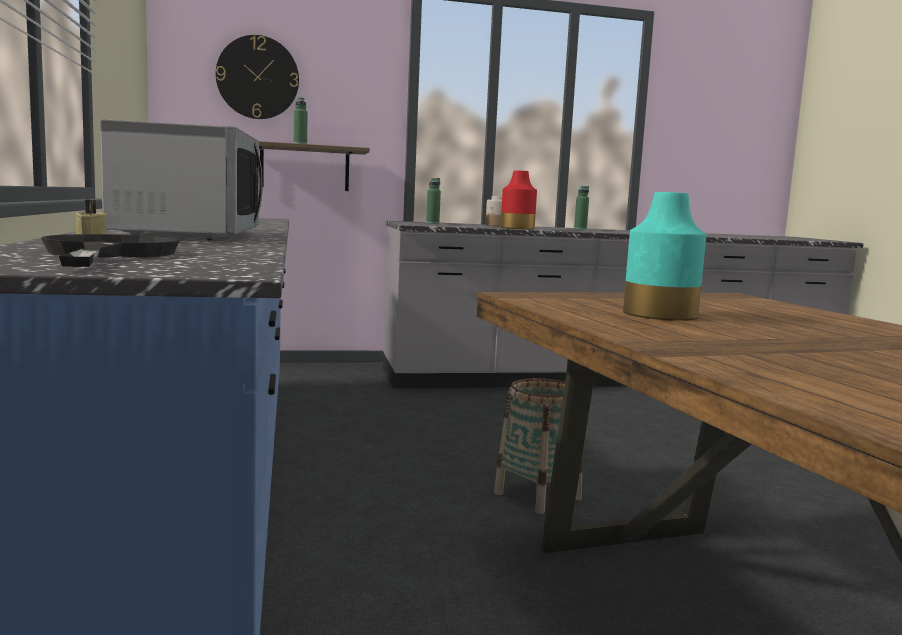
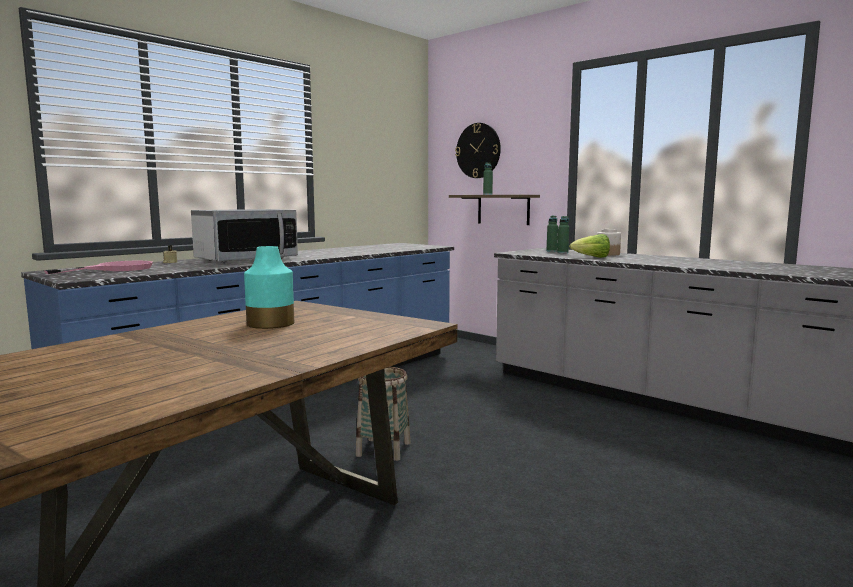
camera: 55 degrees right, 0 degrees up
(108, 254) = (115, 269): black frying pan -> pink frying pan
(517, 228) = (592, 257): red vase -> lettuce
(580, 229) = (680, 260): green bottle -> green bottle (562, 252)

